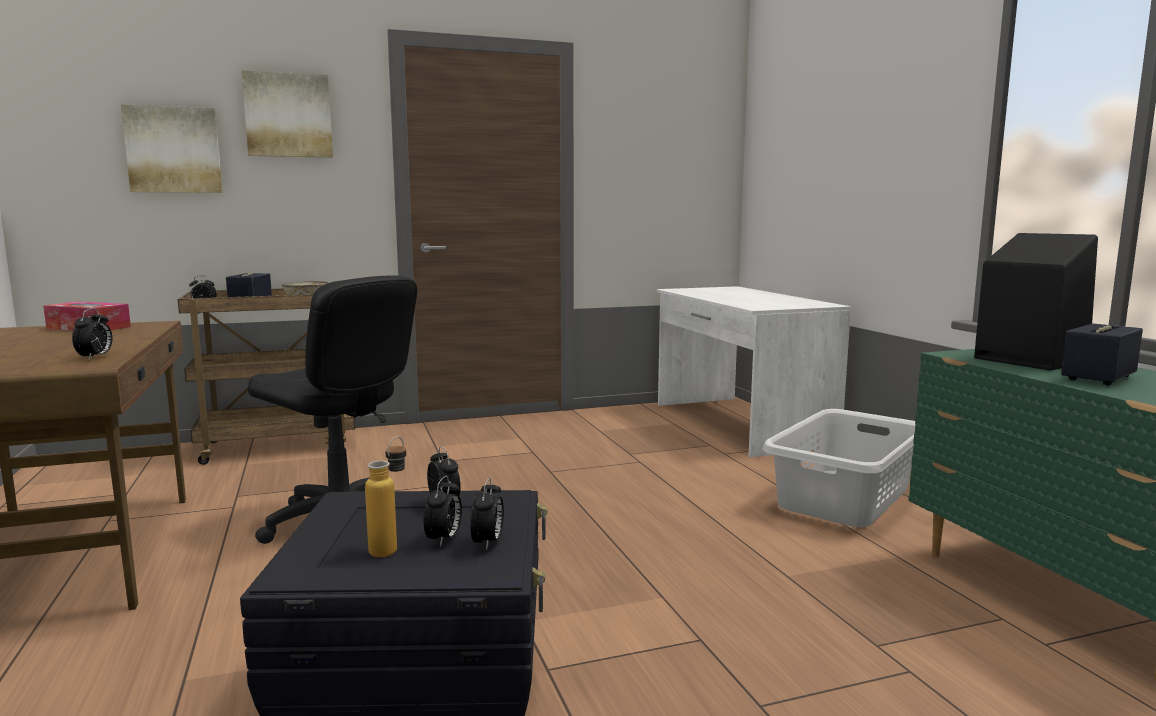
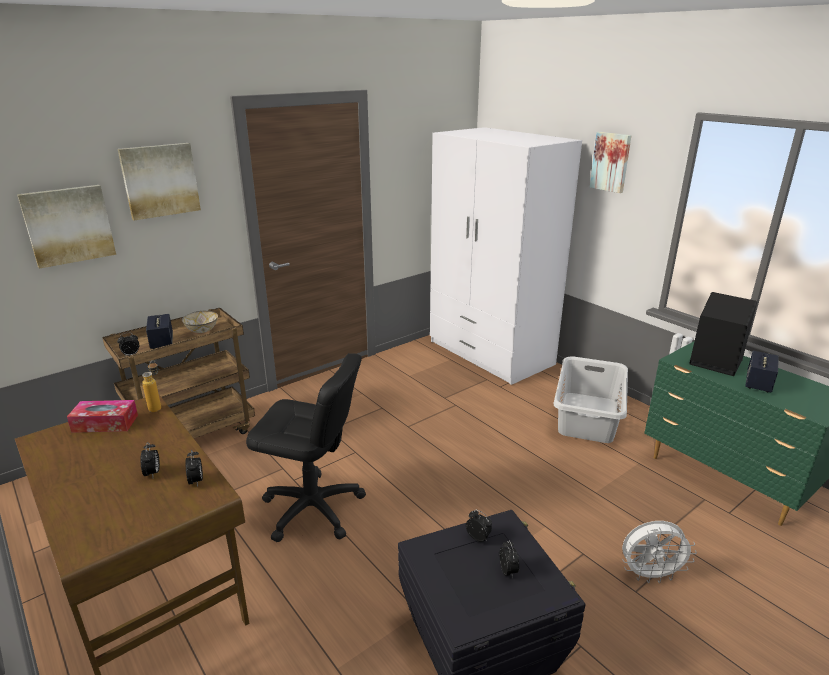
camera: 20 degrees left, 15 degrees up
(391, 547) = (488, 587): bottle -> bottle (157, 406)
(488, 543) = (533, 568): alarm clock -> alarm clock (153, 473)
(738, 424) = (490, 353): white desk -> white wardrobe
(808, 690) = (650, 575): none -> white fan
(898, 101) = (611, 162): none -> picture

